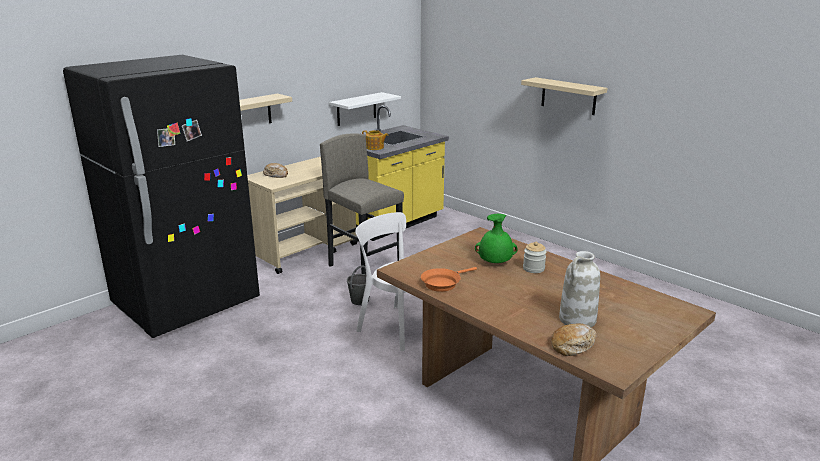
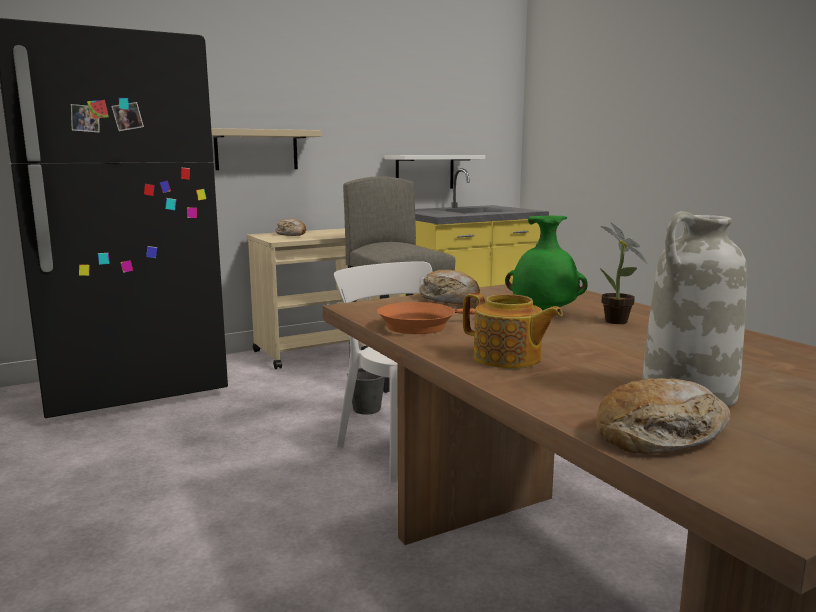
camera: 15 degrees right, 10 degrees down
(375, 147) = (437, 214): teapot -> teapot (508, 359)
(441, 255) = (450, 299): none -> bread
(533, 268) = (617, 322): jar -> potted plant
(568, 96) = (729, 131): beige shelf -> none

